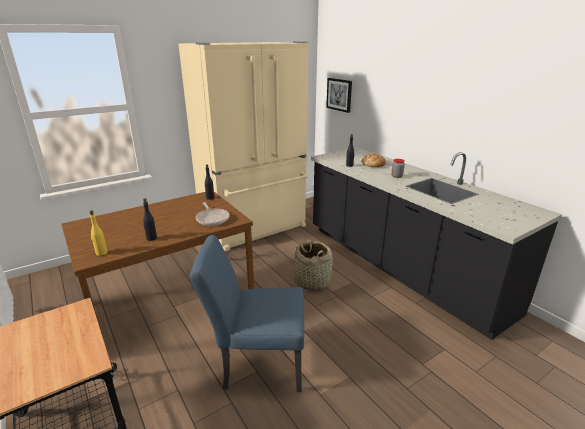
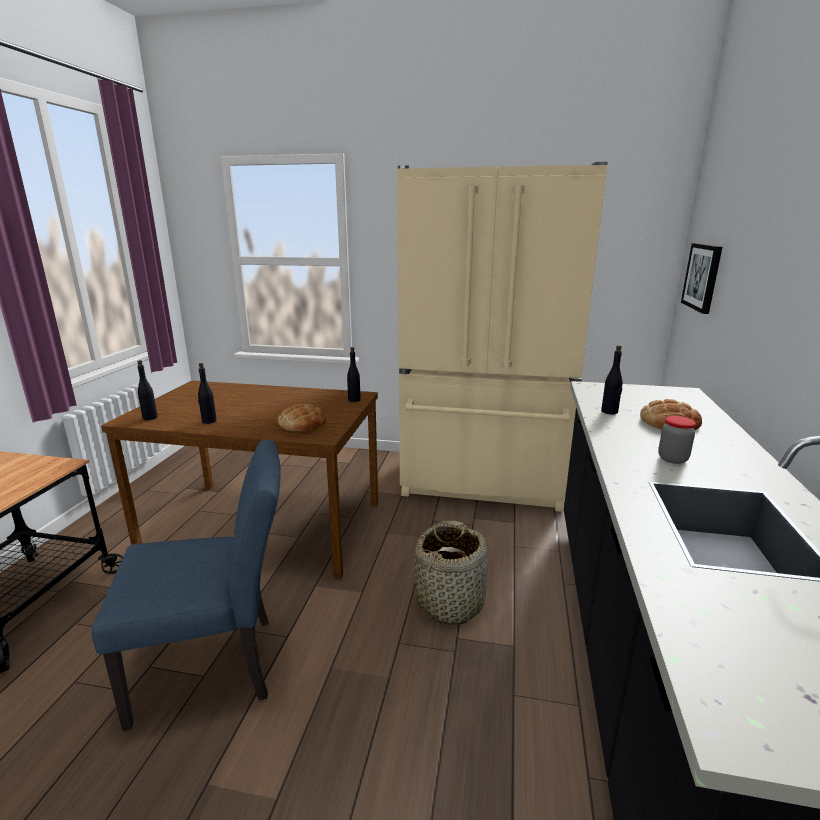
camera: 45 degrees right, 5 degrees down
(101, 253) = (150, 417): yellow bottle -> black bottle
(212, 218) = (302, 424): frying pan -> bread
(256, 364) = (218, 666): blue chair -> blue chair turned 120 degrees clockwise

